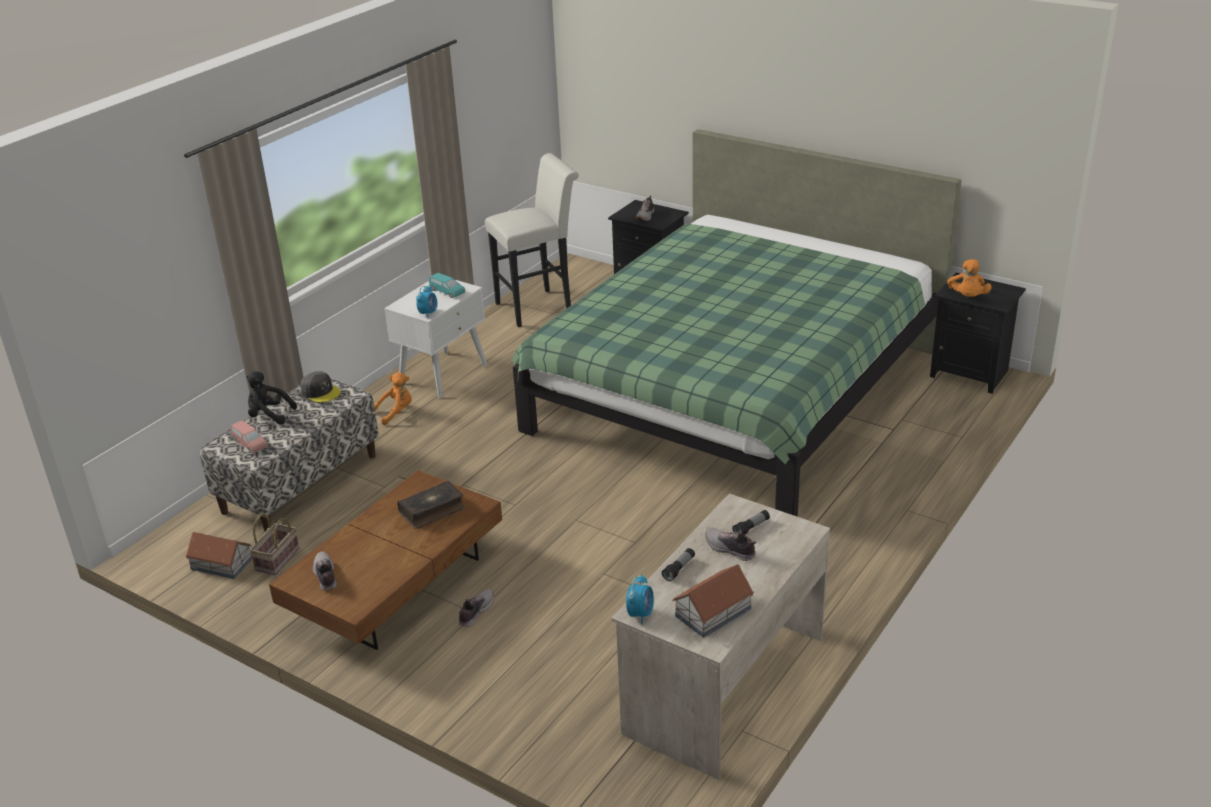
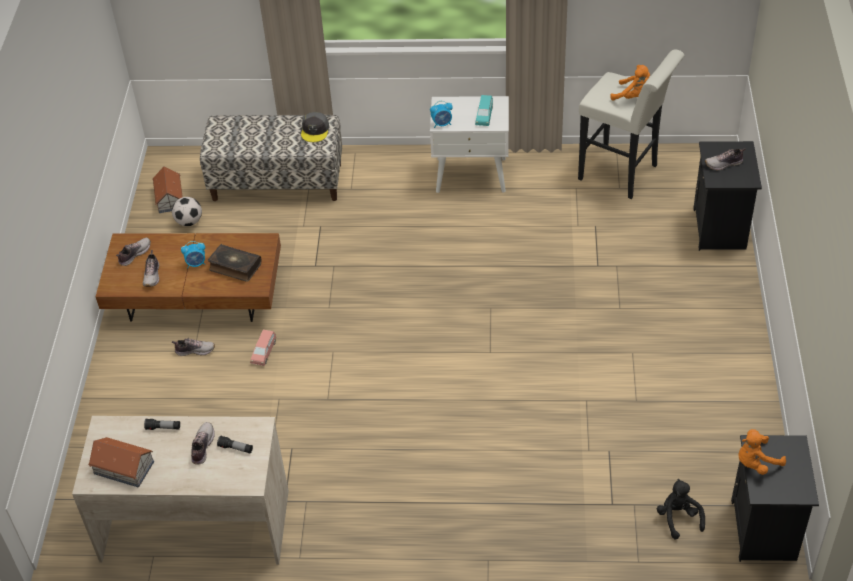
camera: 60 degrees right, 15 degrees up
(249, 444) = (229, 135): pink toy car -> pink toy car (264, 352)
(269, 415) = (269, 123): black plush toy -> black plush toy (678, 518)
(277, 560) = (189, 222): basket -> football
(375, 571) = (152, 275): none -> shoe
(396, 412) = (398, 179): orange plush toy -> orange plush toy (633, 97)
(640, 614) = (102, 429): alarm clock -> alarm clock (196, 264)
(735, 391) = (589, 365): green bed -> none

